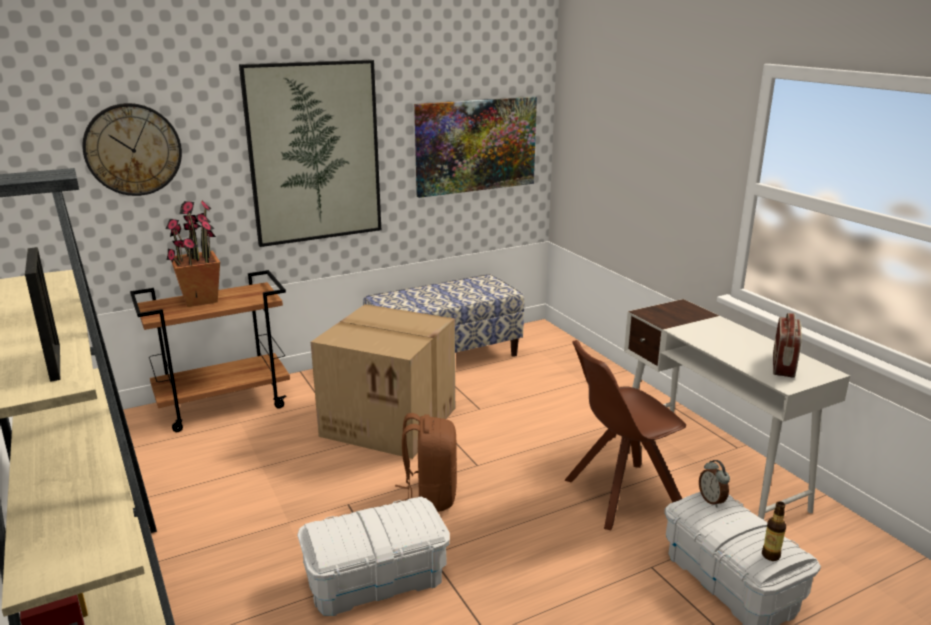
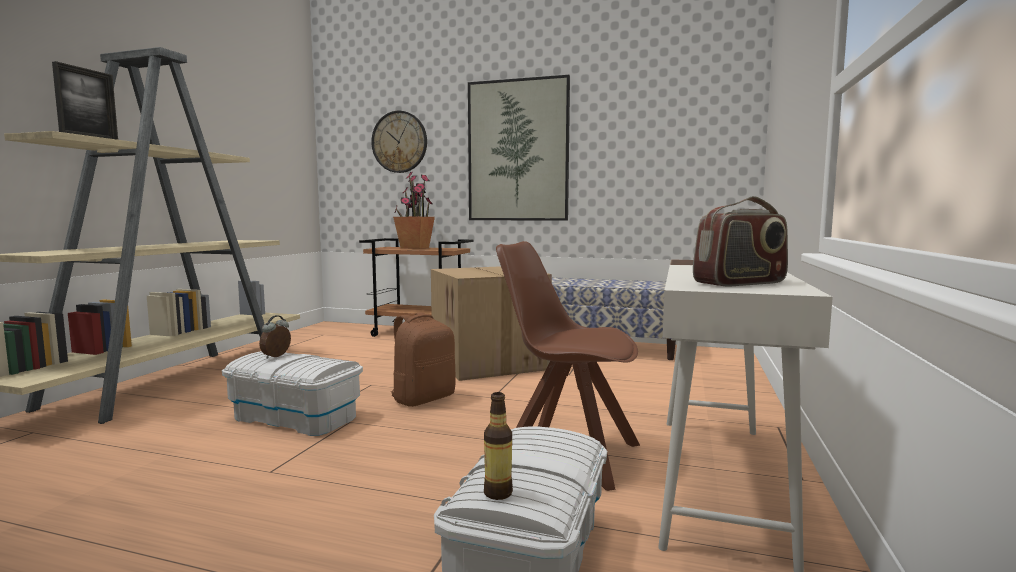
camera: 45 degrees right, 15 degrees down
(476, 145) = (669, 152): picture -> none
(712, 500) = (554, 437): alarm clock -> alarm clock (277, 356)

